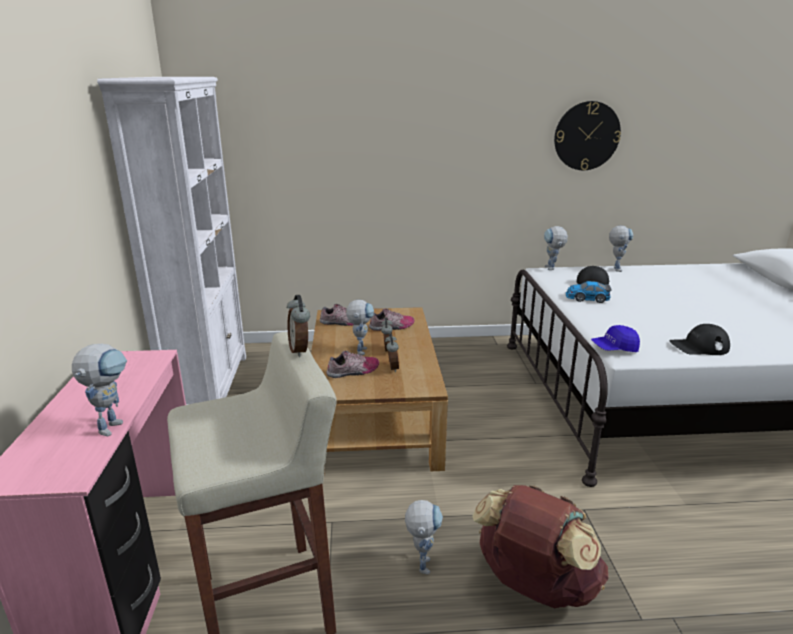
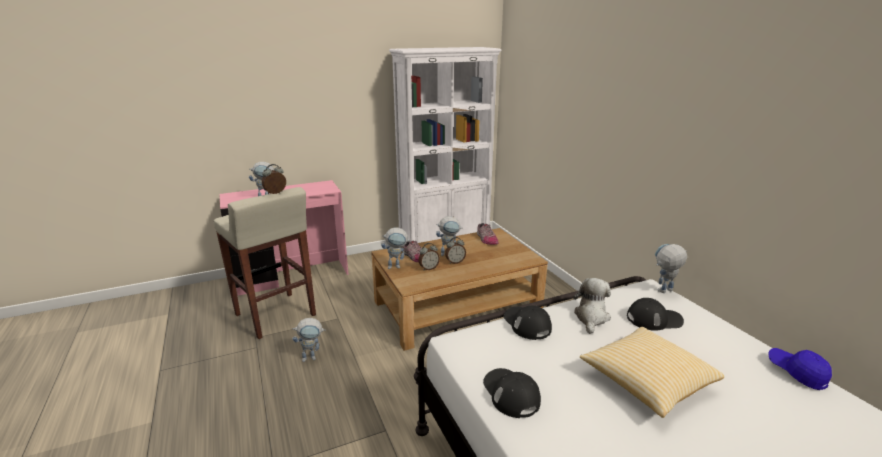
camera: 70 degrees right, 0 degrees up
(392, 327) = (496, 257): shoe -> none
(534, 586) = (298, 408): brown backpack -> none
(586, 136) = (790, 152): wall clock -> none
(587, 298) = (591, 317): toy car -> plush toy
(597, 320) = (527, 324): none -> black cap
(614, 349) = (465, 336): blue cap -> blue cap (796, 373)
(615, 268) = (734, 335): toy robot -> toy robot (397, 266)
(674, 303) = (647, 382): none -> pillow

